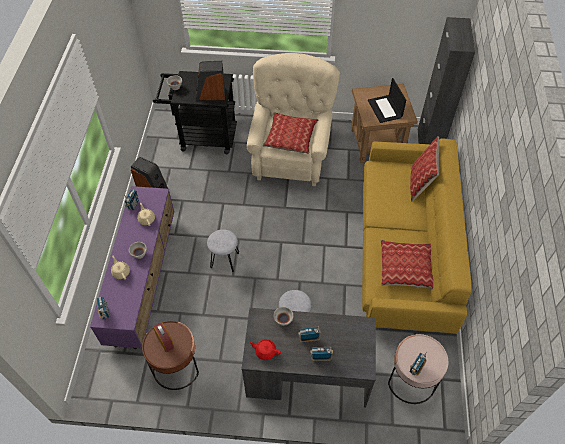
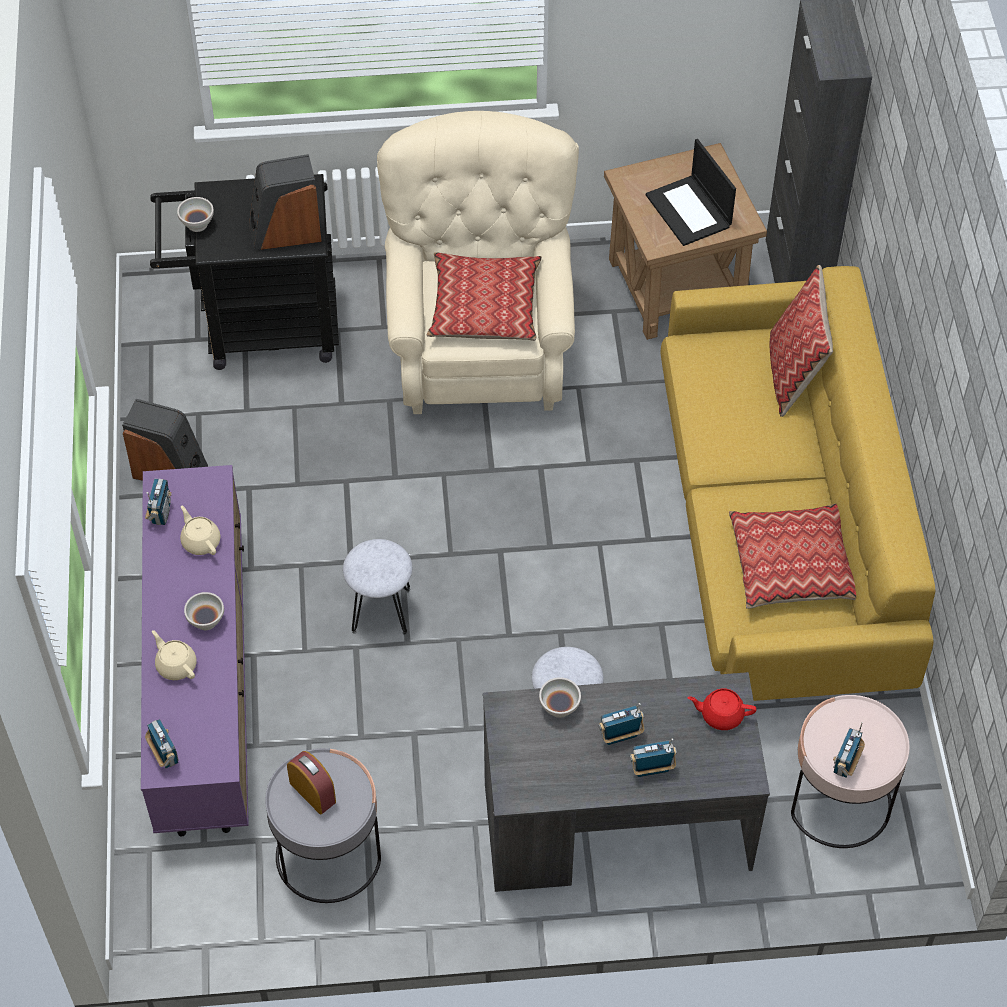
camera: 10 degrees left, 0 degrees up
(176, 366) = (328, 854): brown side table -> grey side table
(265, 351) = (535, 774): red teapot -> red teapot (721, 715)

